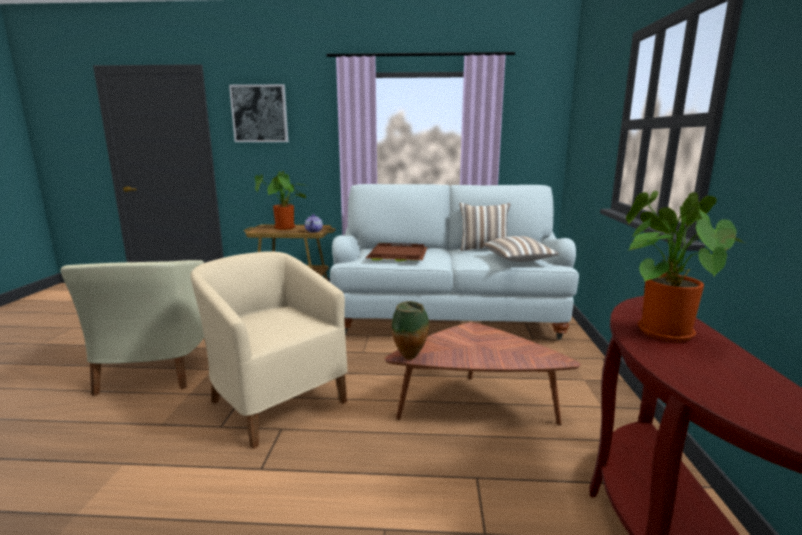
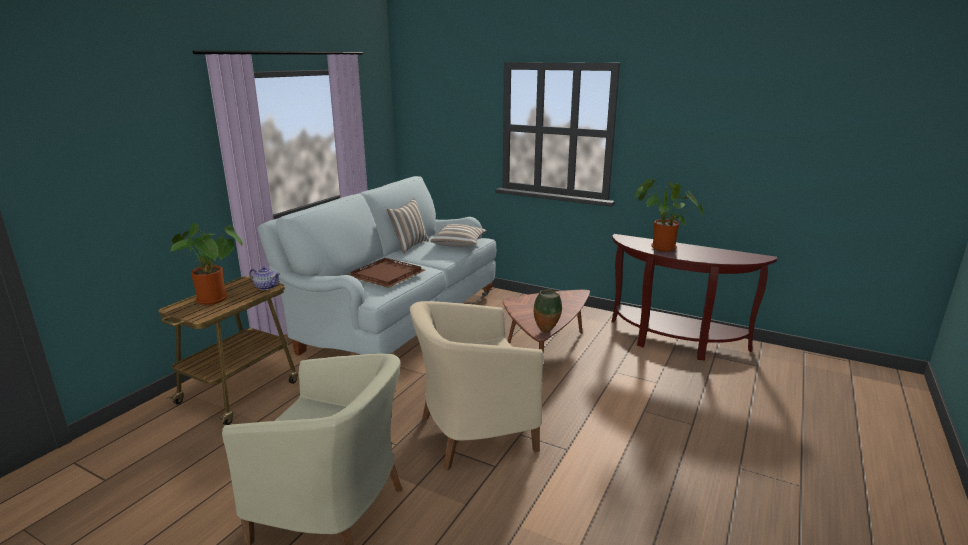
camera: 65 degrees left, 5 degrees up
(259, 114) = (90, 142): picture -> none

